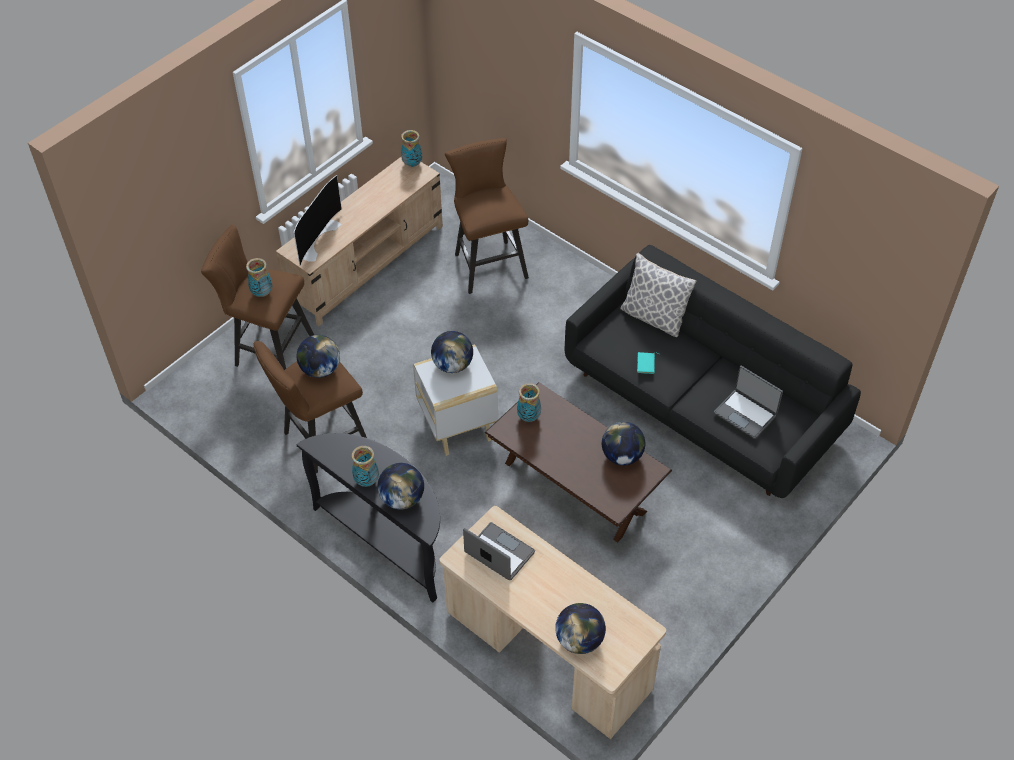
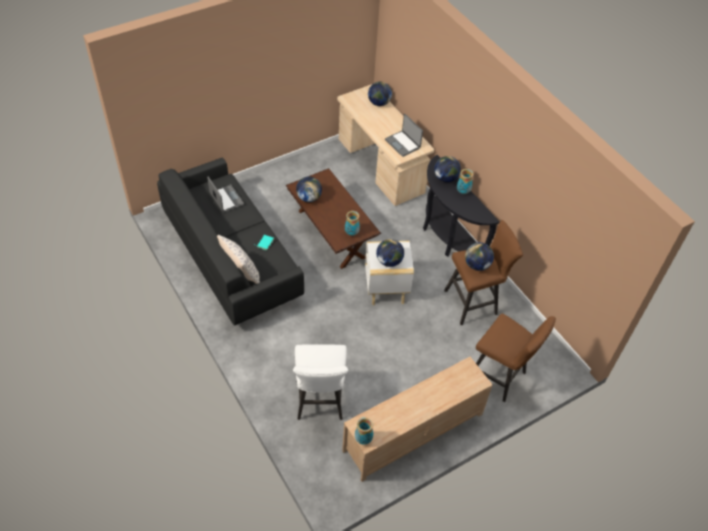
camera: 165 degrees left, 0 degrees up
(262, 293) = (508, 331): vase -> none
(316, 238) = (459, 386): television -> none
(488, 263) = (320, 403): brown stool -> white stool

